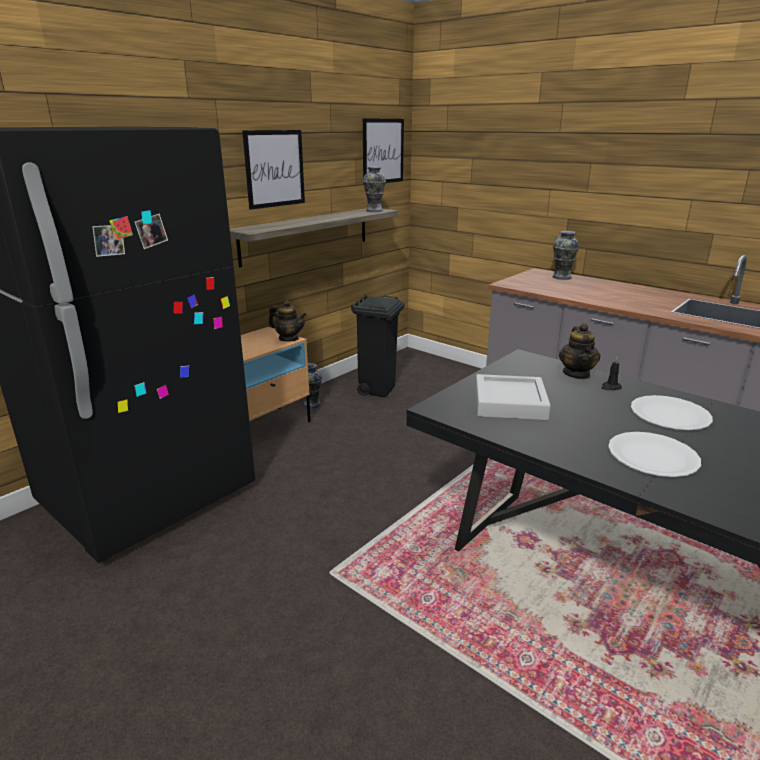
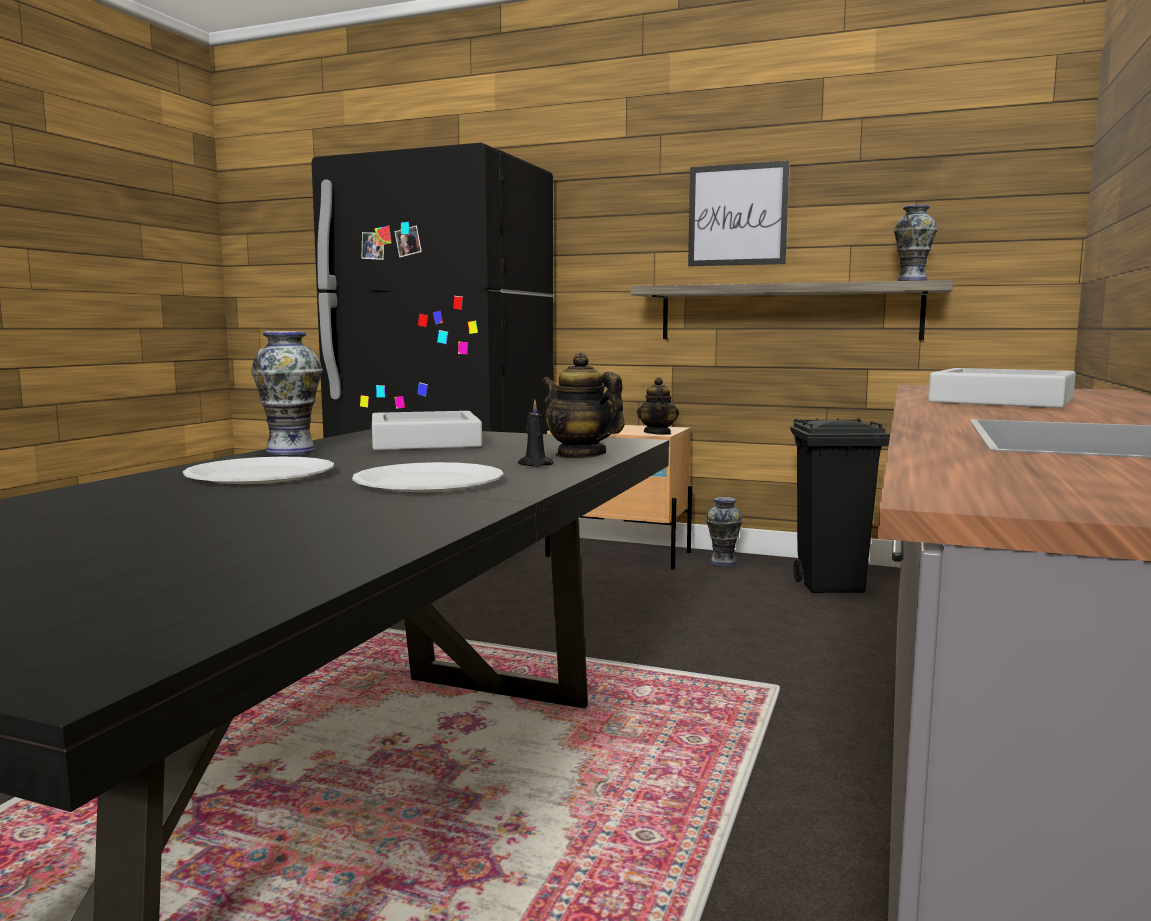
camera: 70 degrees right, 15 degrees down
(383, 151) = (990, 186): picture -> none
(561, 277) = (1088, 394): vase -> vase (290, 451)
(577, 374) = (580, 455): teapot -> teapot turned 60 degrees clockwise
(591, 292) = (1001, 400): none -> grey tray

